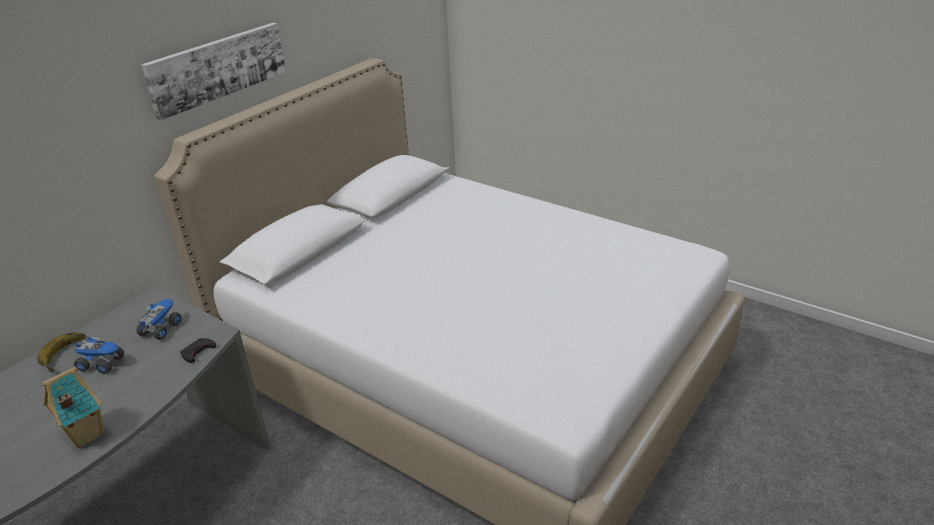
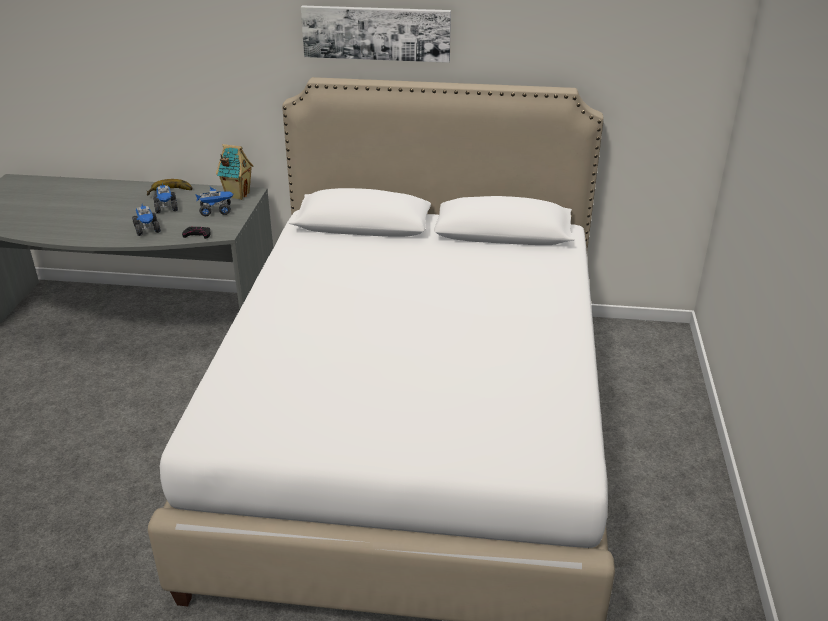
camera: 60 degrees right, 0 degrees up
(85, 435) = (94, 232): toy house -> toy house (237, 195)
(137, 387) = (147, 229): none -> toy truck

